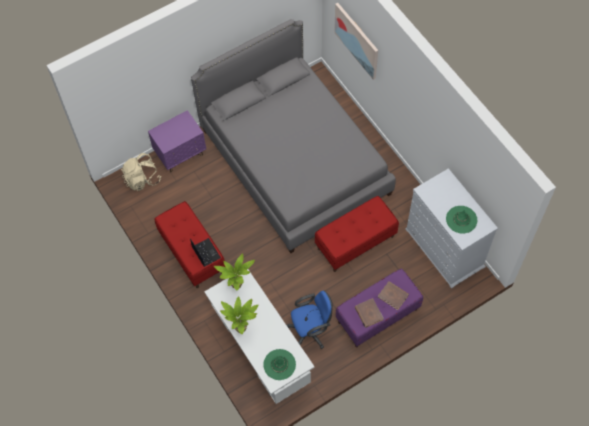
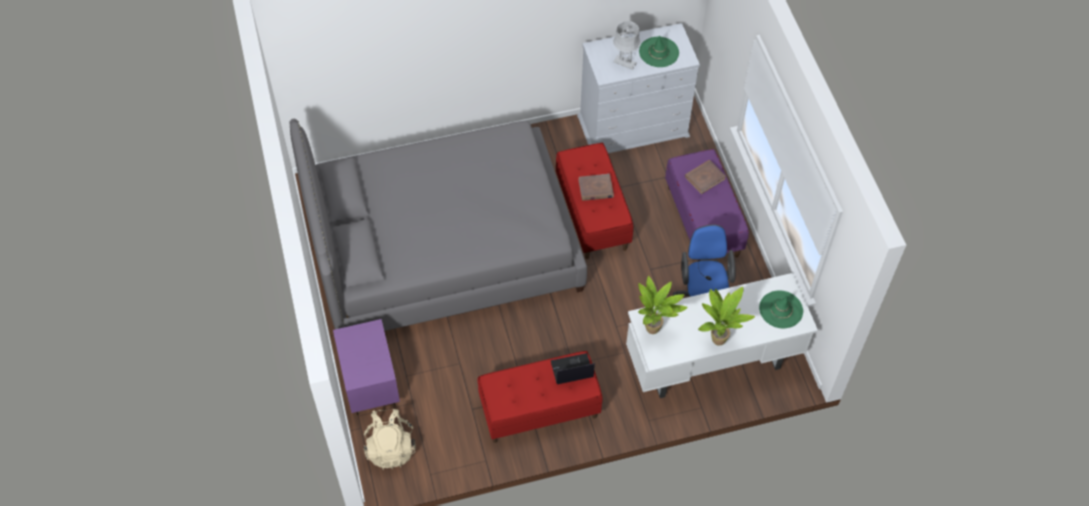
camera: 75 degrees left, 5 degrees down
(357, 40) = (363, 63): picture -> none
(368, 313) = (721, 209): brown book -> brown book (596, 189)
(441, 200) = (624, 62): none -> grey table lamp

